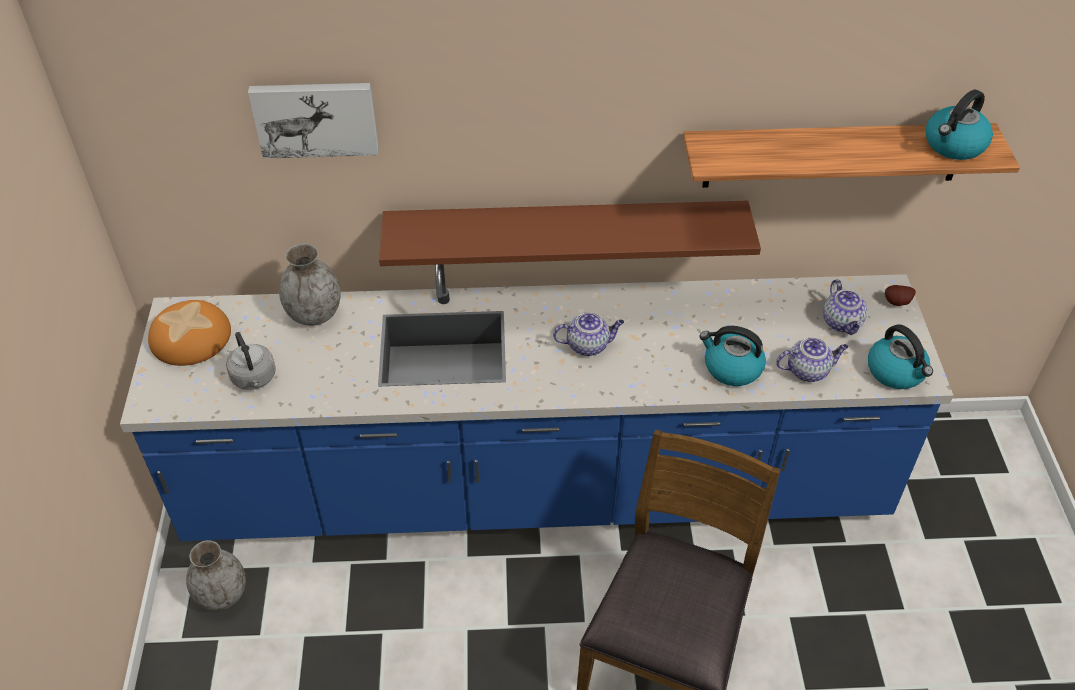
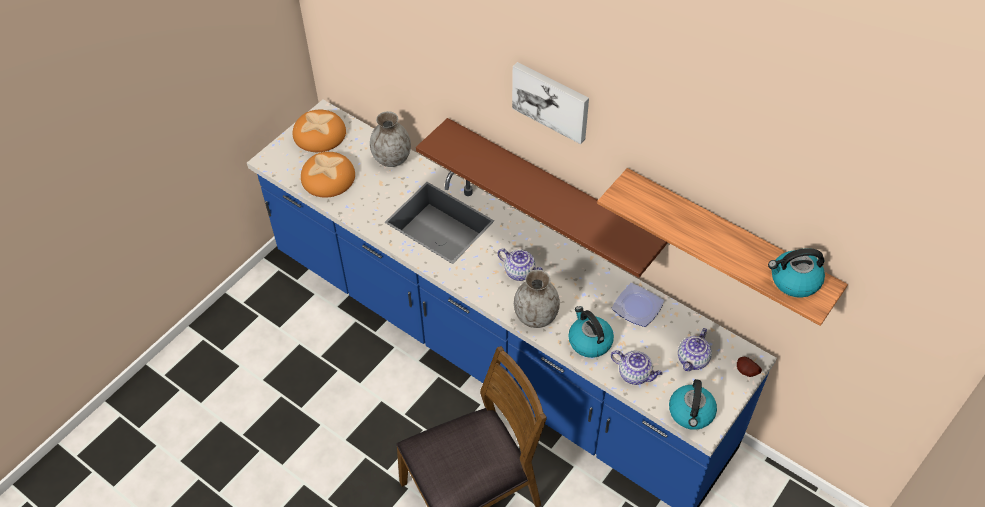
camera: 40 degrees right, 5 degrees up
(222, 595) = (279, 293): grey vase -> grey vase (535, 316)
(254, 379) = (328, 178): grey kettle -> bread
(316, 118) = (415, 42): picture -> picture (551, 100)
(737, 306) = (637, 306): none -> plate

